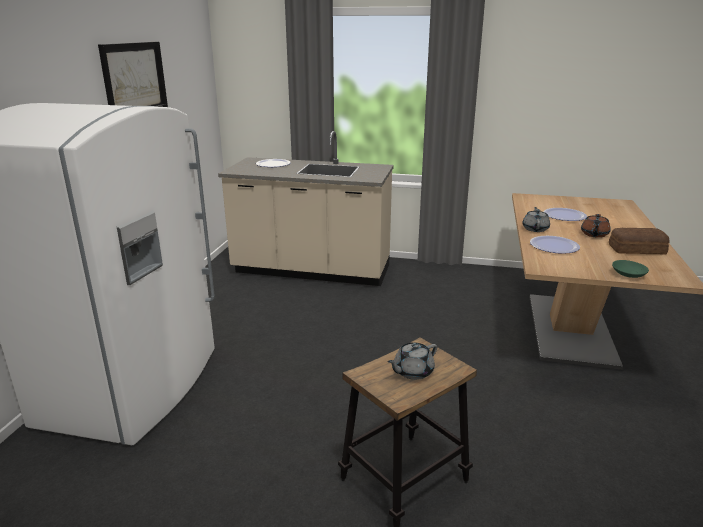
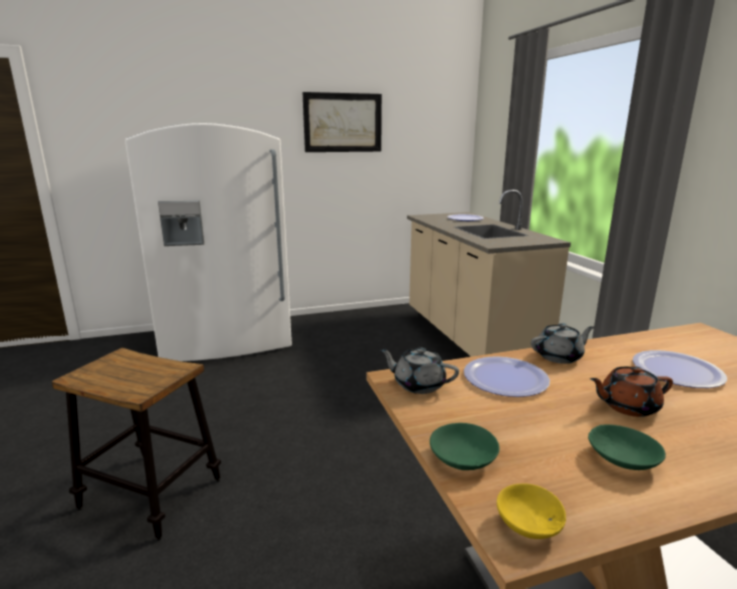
camera: 60 degrees right, 5 degrees down
(412, 372) = (131, 374): grey teapot -> grey teapot (418, 384)
(635, 249) = (622, 458): bread -> green bowl
(676, 276) = (526, 522): none -> yellow bowl

